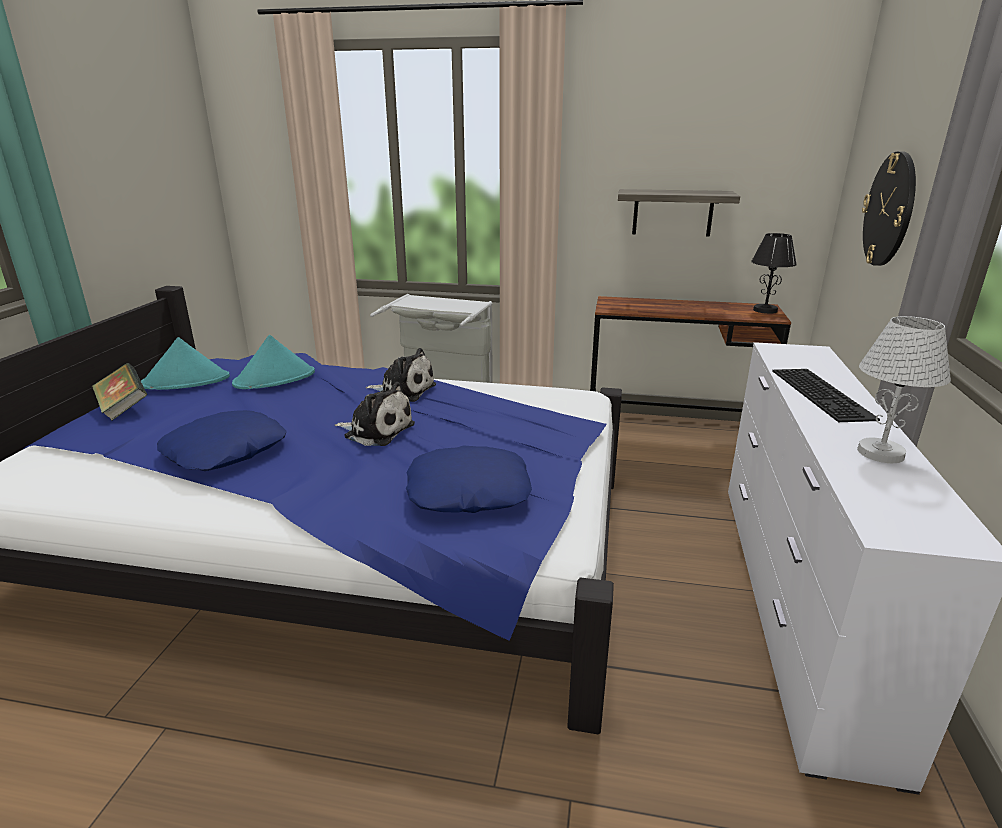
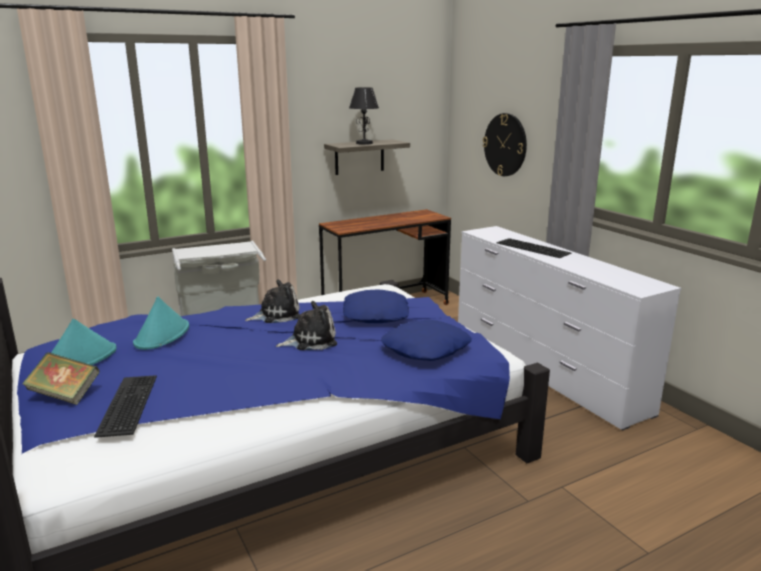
camera: 40 degrees left, 5 degrees down
(131, 434) = (126, 404): none -> keyboard
(226, 451) = (231, 385): blue pillow -> blue pillow (376, 314)
(765, 310) = (427, 213): black table lamp -> black table lamp (364, 143)
(879, 453) = (592, 265): white table lamp -> none

